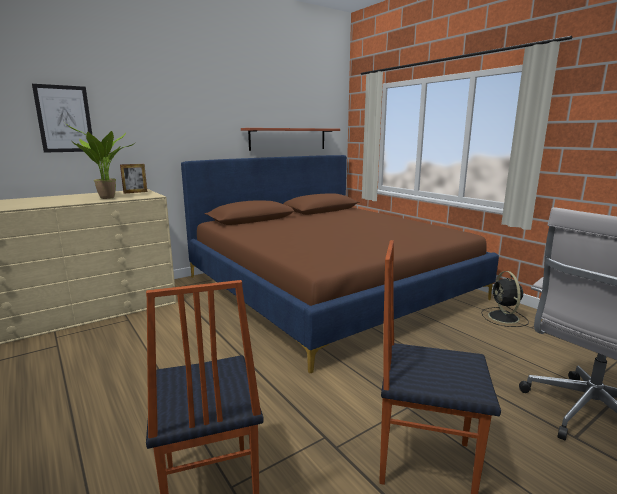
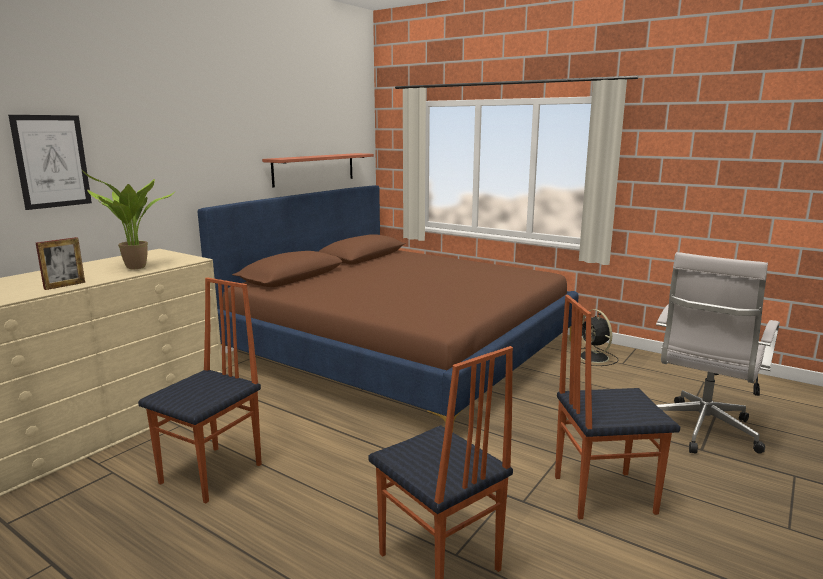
camera: 20 degrees left, 0 degrees up
(115, 360) = (213, 473): none -> chair
(135, 192) = (155, 255): picture frame -> picture frame (64, 285)

